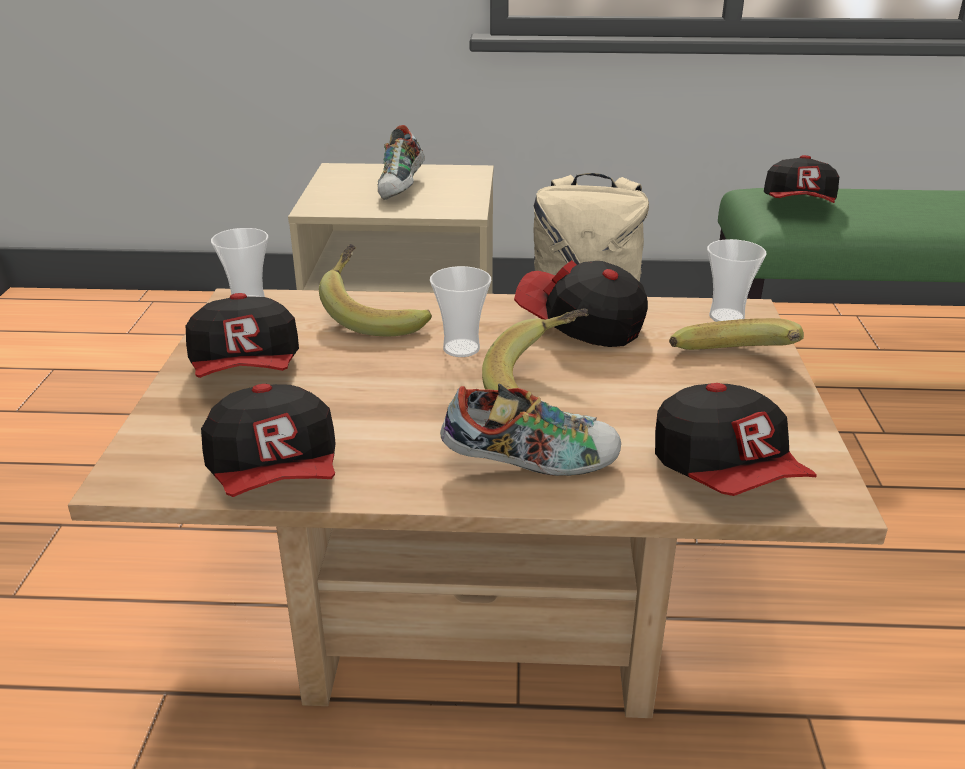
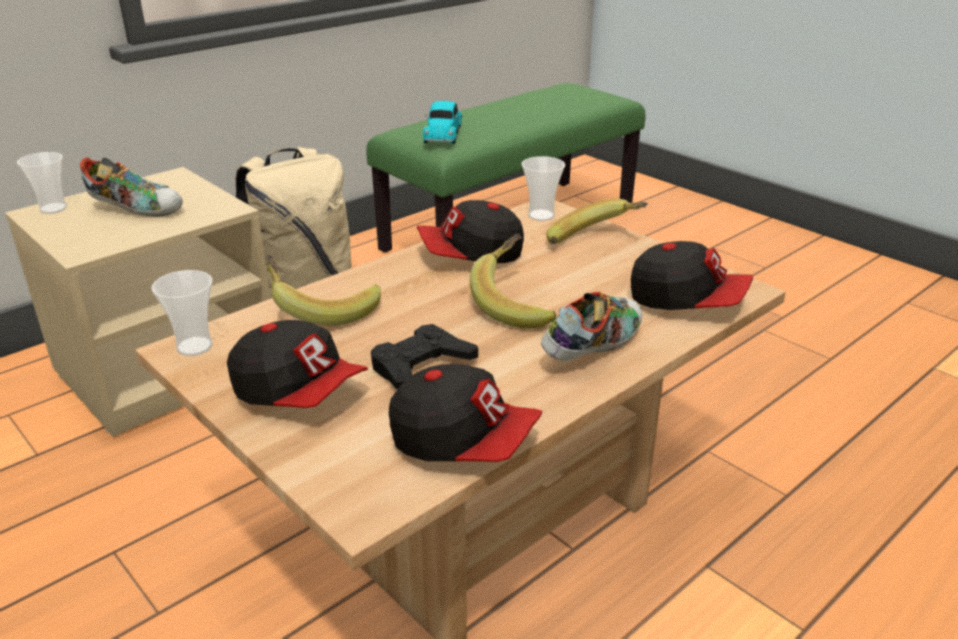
camera: 45 degrees left, 0 degrees up
(362, 397) = (421, 365): none -> black game controller
(402, 189) = (137, 209): shoe -> shoe turned 45 degrees counterclockwise
(461, 348) = (425, 303): cup -> cup (53, 208)
(799, 206) = (443, 133): cap -> toy car

